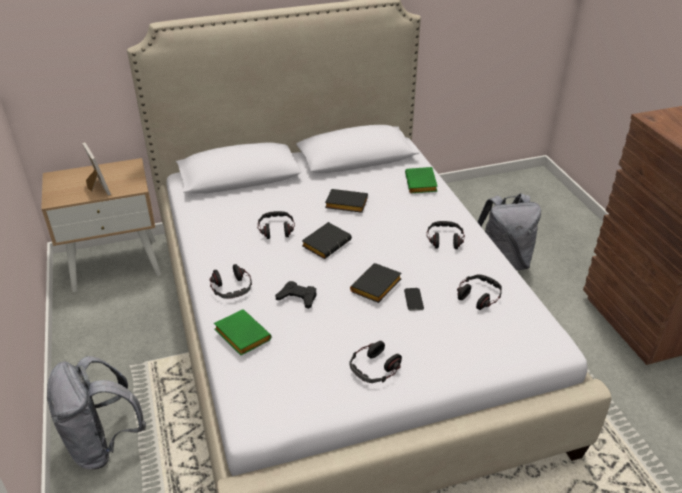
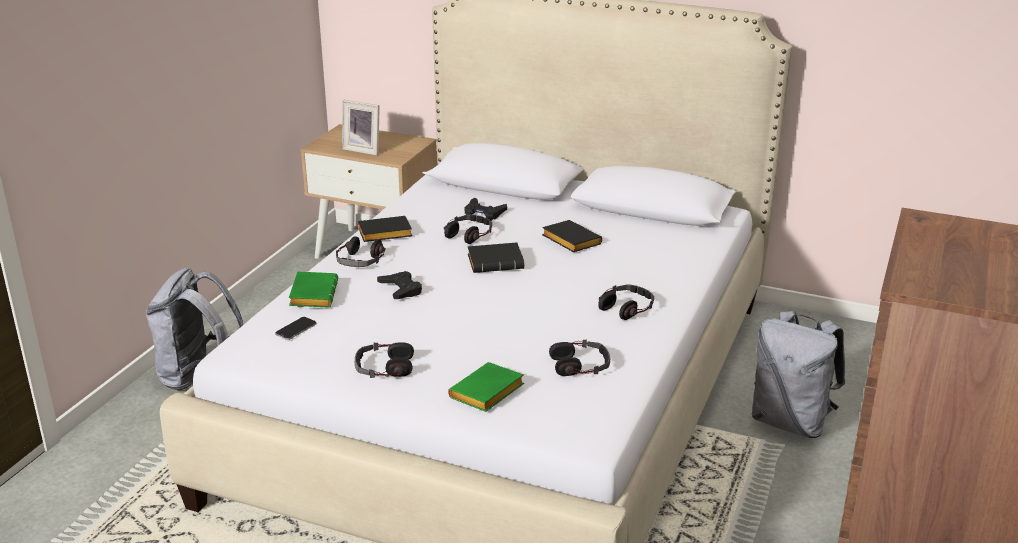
camera: 40 degrees right, 10 degrees down
(97, 188) = (364, 149): picture frame -> picture frame turned 105 degrees clockwise
(261, 207) = (484, 213): none -> black game controller
(376, 287) = (486, 314): black book -> black book (383, 234)
(413, 300) = (507, 339): phone -> phone (296, 329)
(422, 184) = (685, 254): green book -> green book (487, 394)

